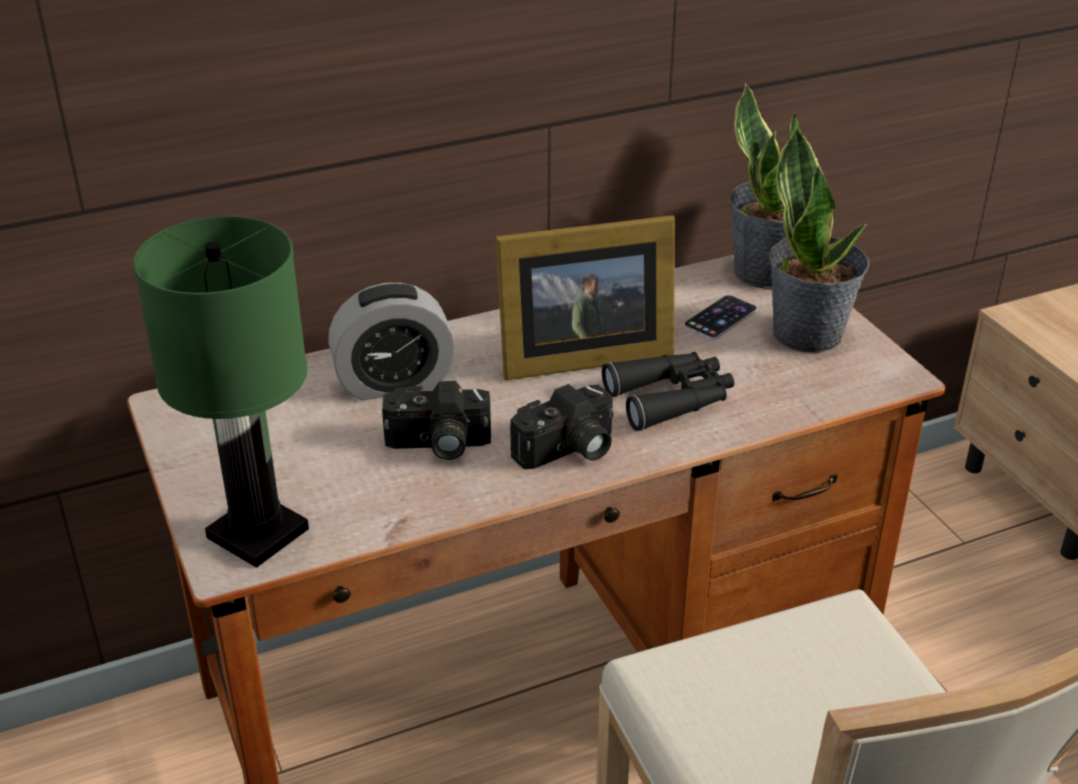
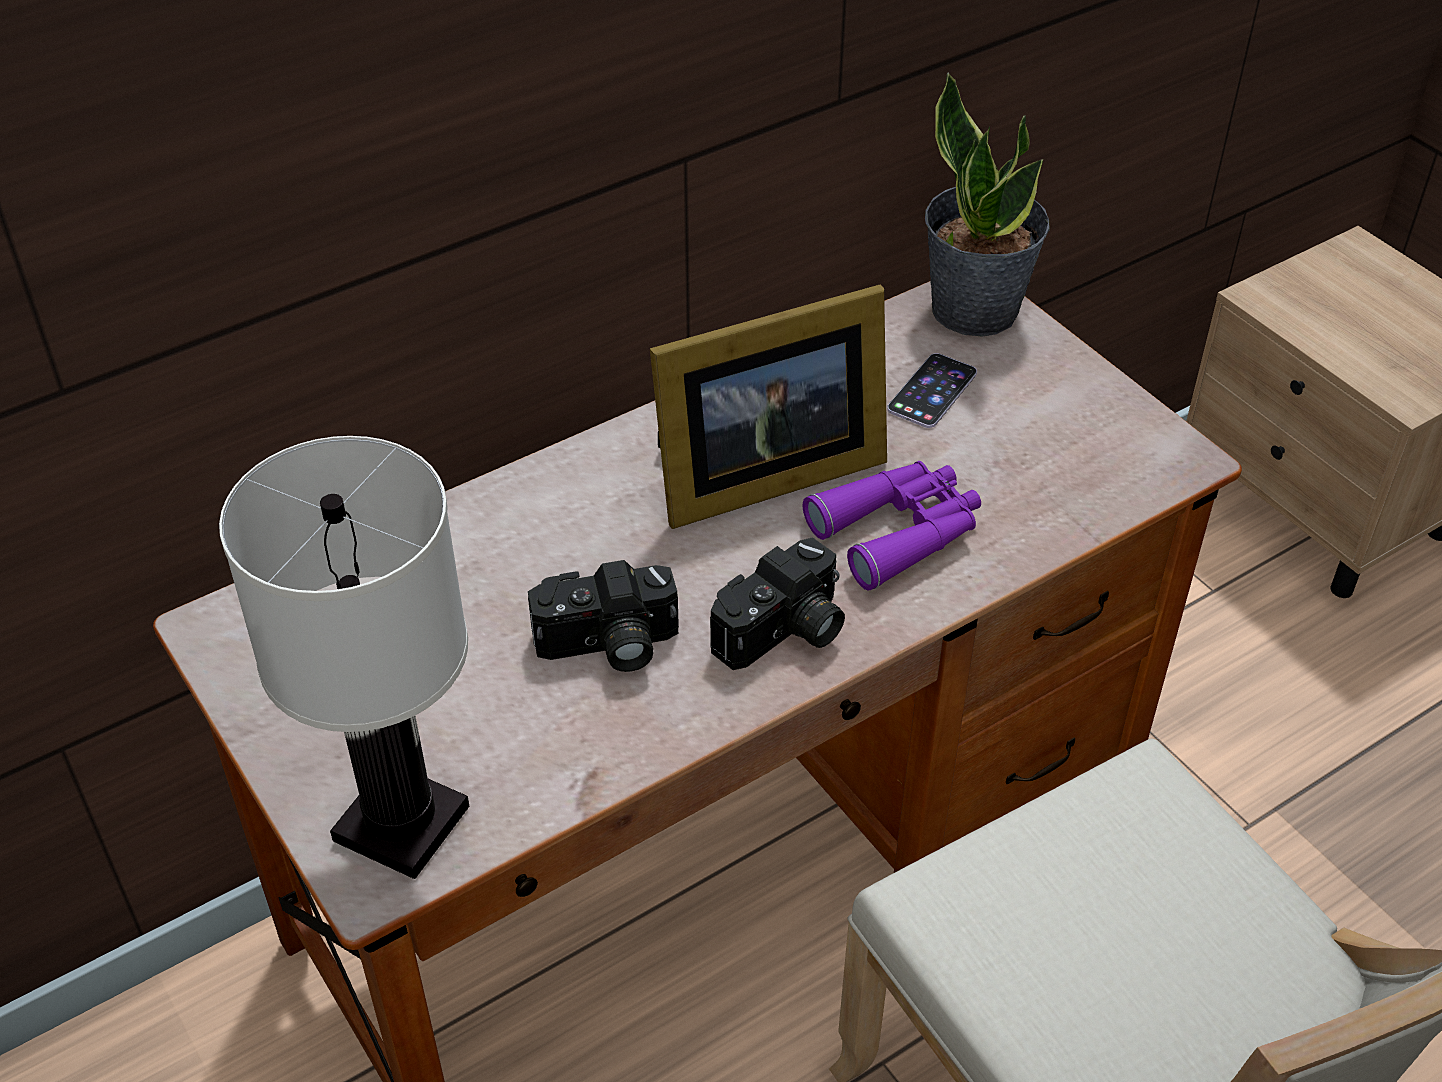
camera: 10 degrees left, 10 degrees up
(258, 534) = (402, 825): green table lamp -> white table lamp
(394, 383) = (522, 552): alarm clock -> none
(671, 399) = (899, 532): black binoculars -> purple binoculars
(808, 333) = (1051, 403): potted plant -> none

